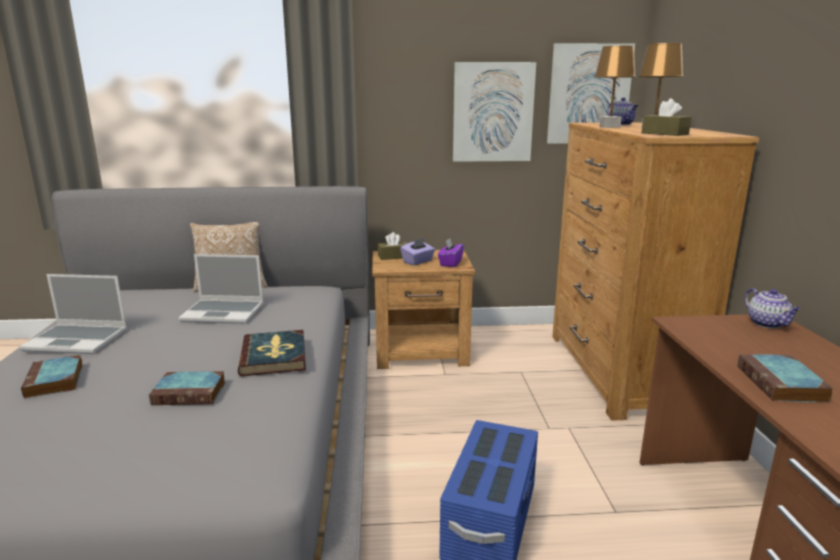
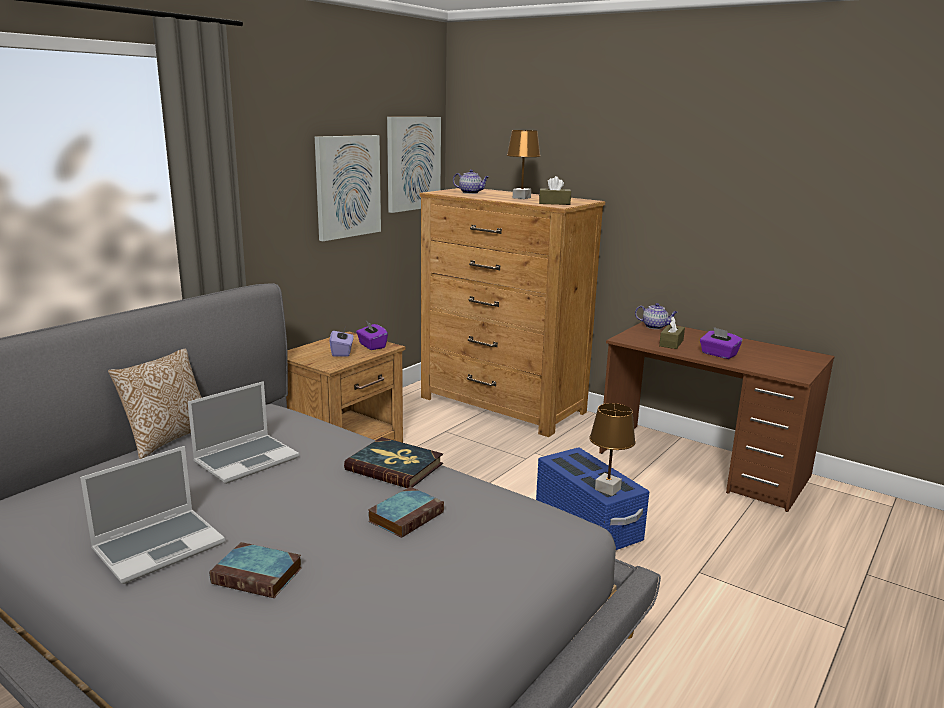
camera: 50 degrees left, 0 degrees up
(393, 256) = (308, 354): brown tissue box -> brown tissue box (671, 343)
(609, 127) = (481, 197): brown table lamp -> brown table lamp (607, 489)
(782, 384) = (718, 354): book -> purple tissue box

